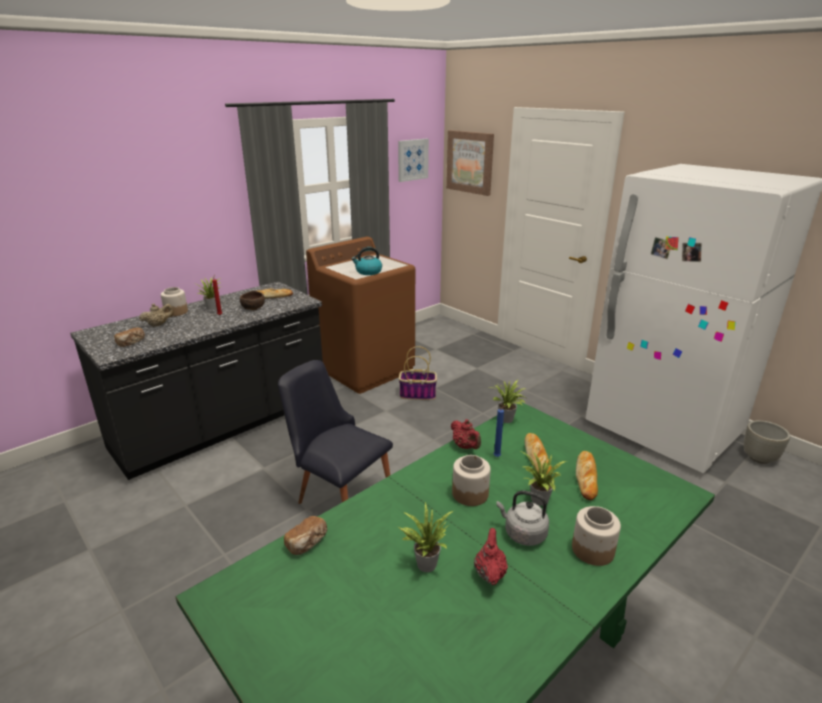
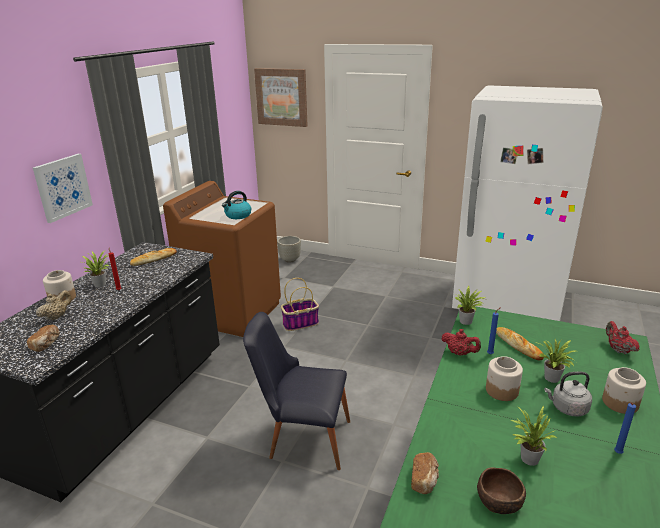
camera: 25 degrees left, 0 degrees up
(253, 307) = (148, 274): brown bowl -> brown bowl (500, 502)
(412, 160) = (228, 99): picture -> picture (63, 187)
(489, 573) = (576, 447): red teapot -> red teapot (618, 349)
(528, 596) = (617, 453): none -> blue candle
(586, 477) = (564, 350): bread -> none
(759, 458) = (579, 305): grey planter -> grey planter (290, 260)

